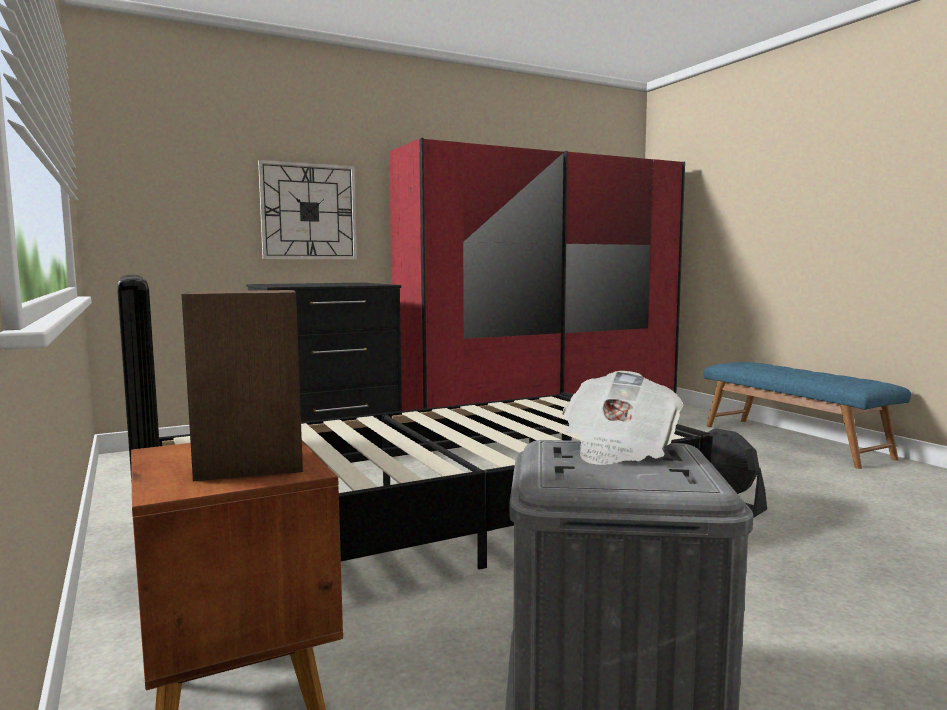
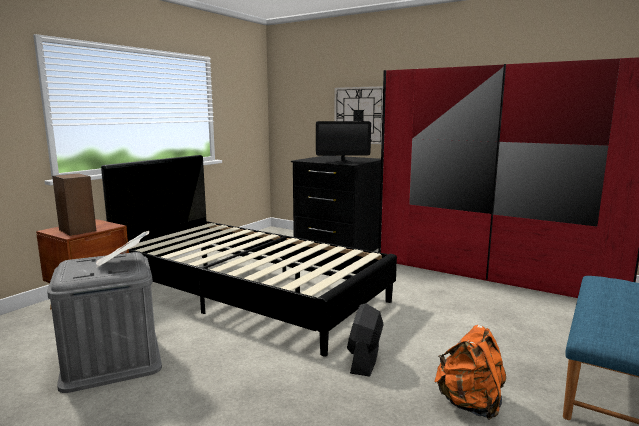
camera: 60 degrees right, 5 degrees up
(347, 284) = (342, 161): none -> monitor
(833, 488) = (470, 404): none -> orange backpack

